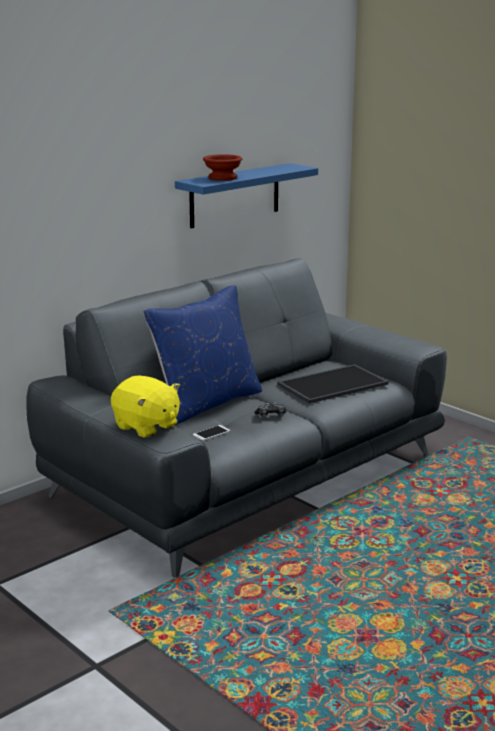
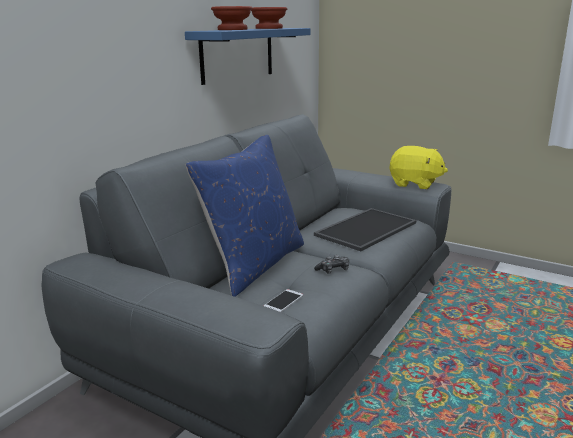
camera: 15 degrees left, 0 degrees up
(146, 427) = (220, 310): yellow plush toy -> yellow plush toy (415, 184)
(269, 171) = (270, 28): none -> brown bowl

